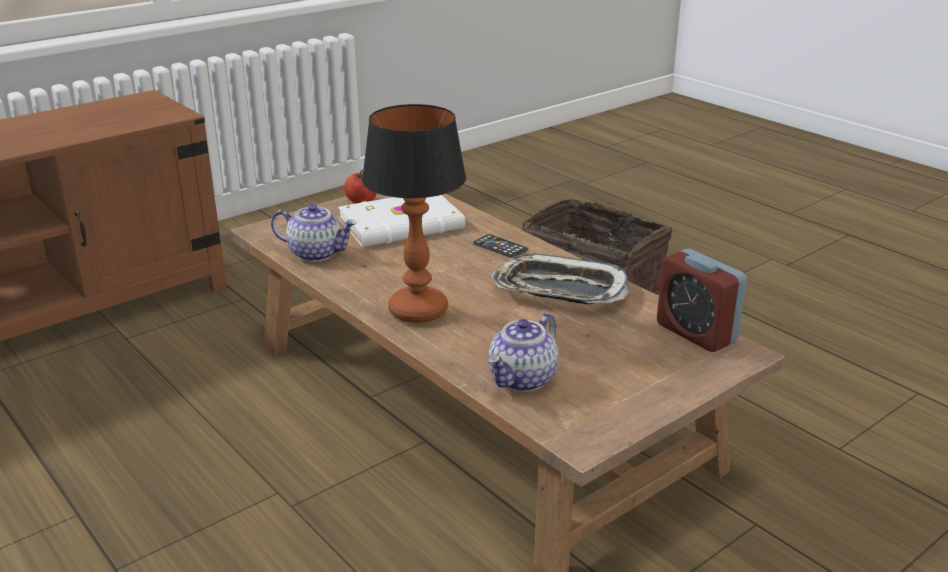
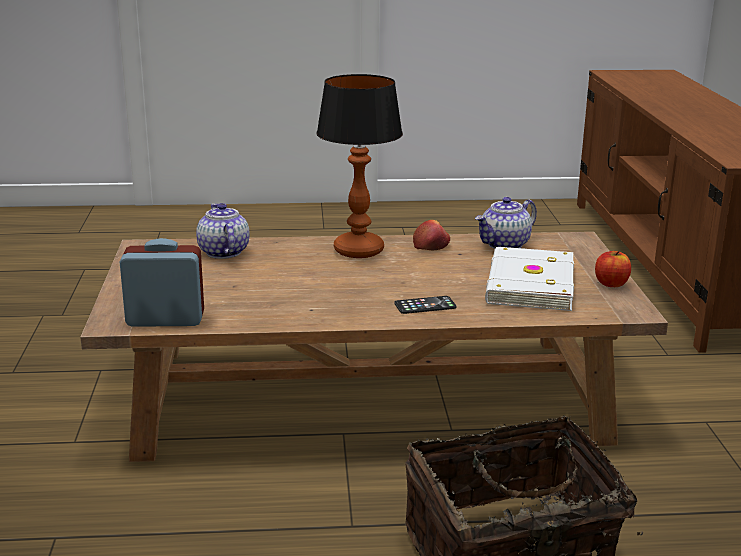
camera: 125 degrees right, 5 degrees down
(357, 283) = (431, 245): none -> apple
(559, 289) = (312, 300): tray -> none

